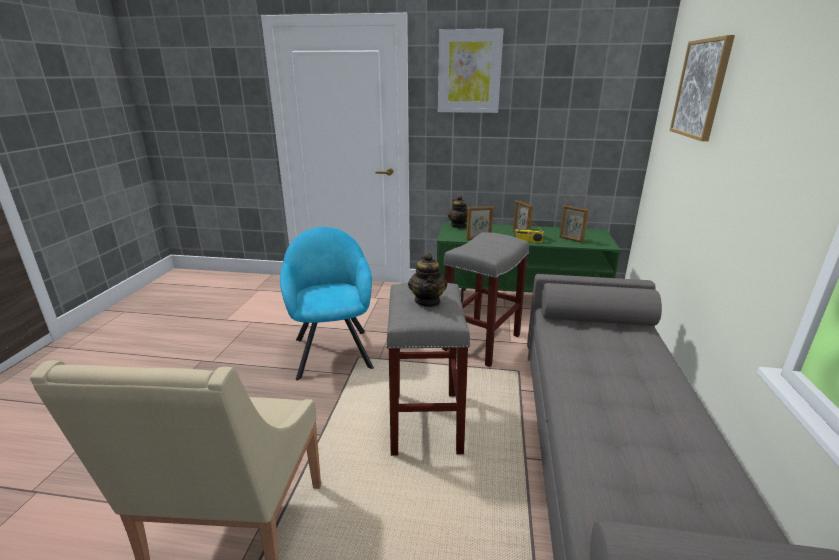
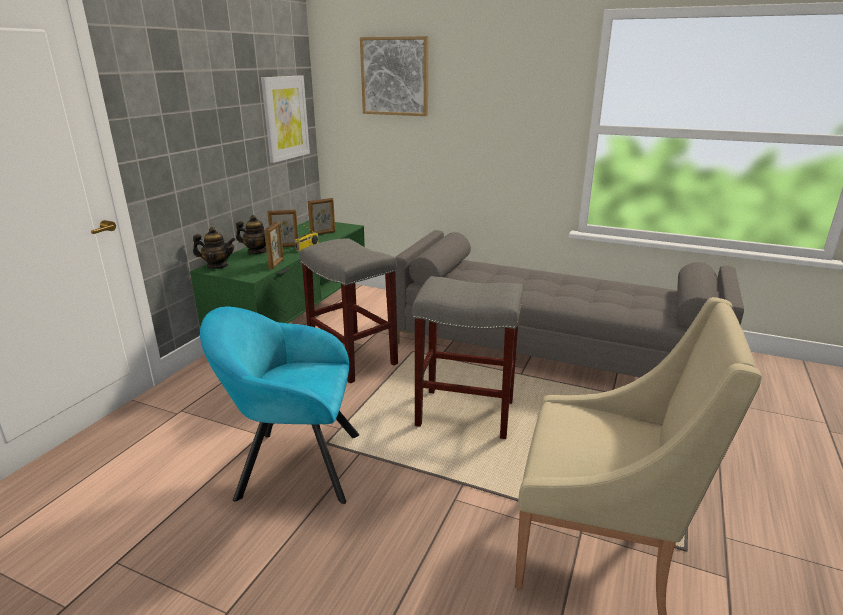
camera: 75 degrees left, 0 degrees up
(428, 301) = (468, 288): teapot -> teapot (257, 252)
(469, 72) = (171, 64): picture -> picture (285, 118)

